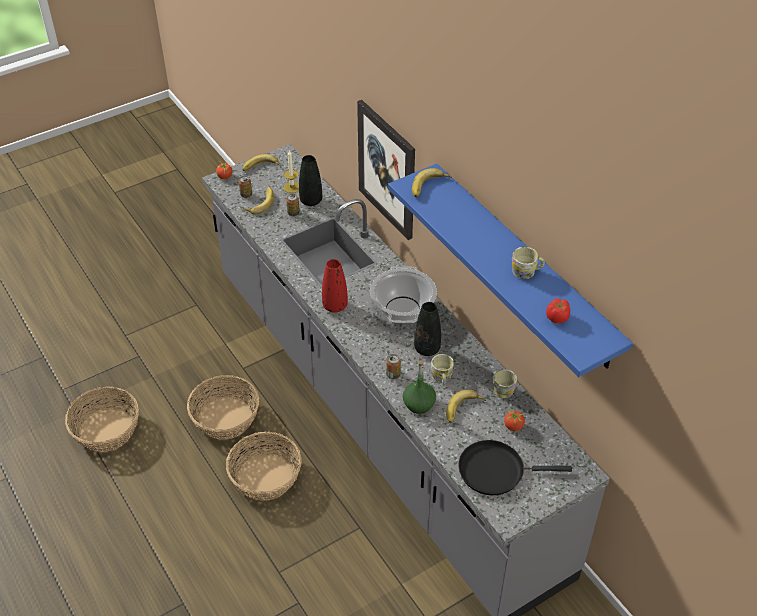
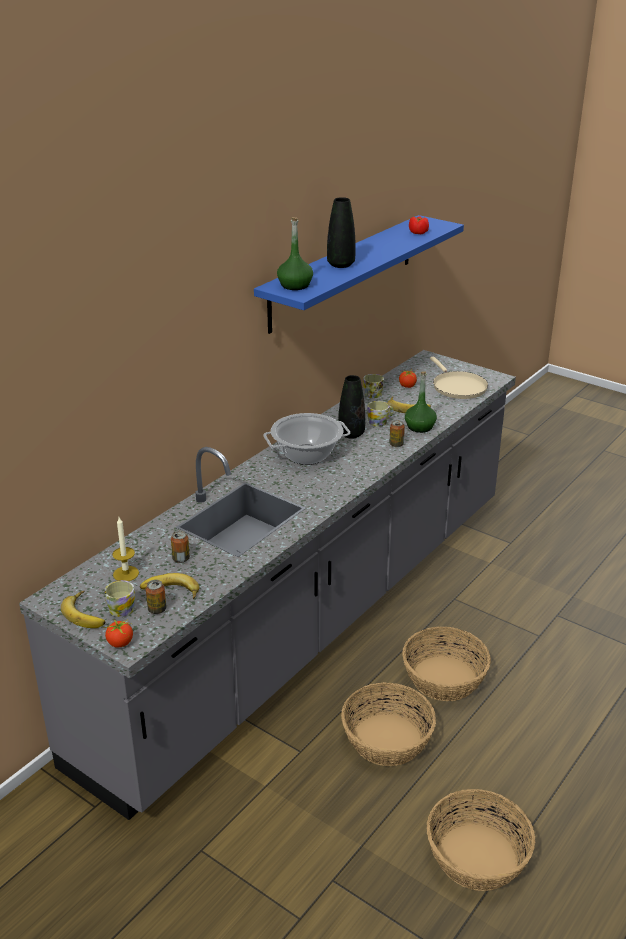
camera: 110 degrees left, 15 degrees down
(311, 201) = (150, 551): black vase -> black vase (340, 265)
(335, 306) = (328, 493): red vase -> none
(387, 169) = (191, 389): picture -> none
(430, 187) = (295, 285): banana -> green bottle
(495, 470) = (457, 387): black frying pan -> beige frying pan
(526, 271) = (377, 244): mug -> mug (120, 607)

